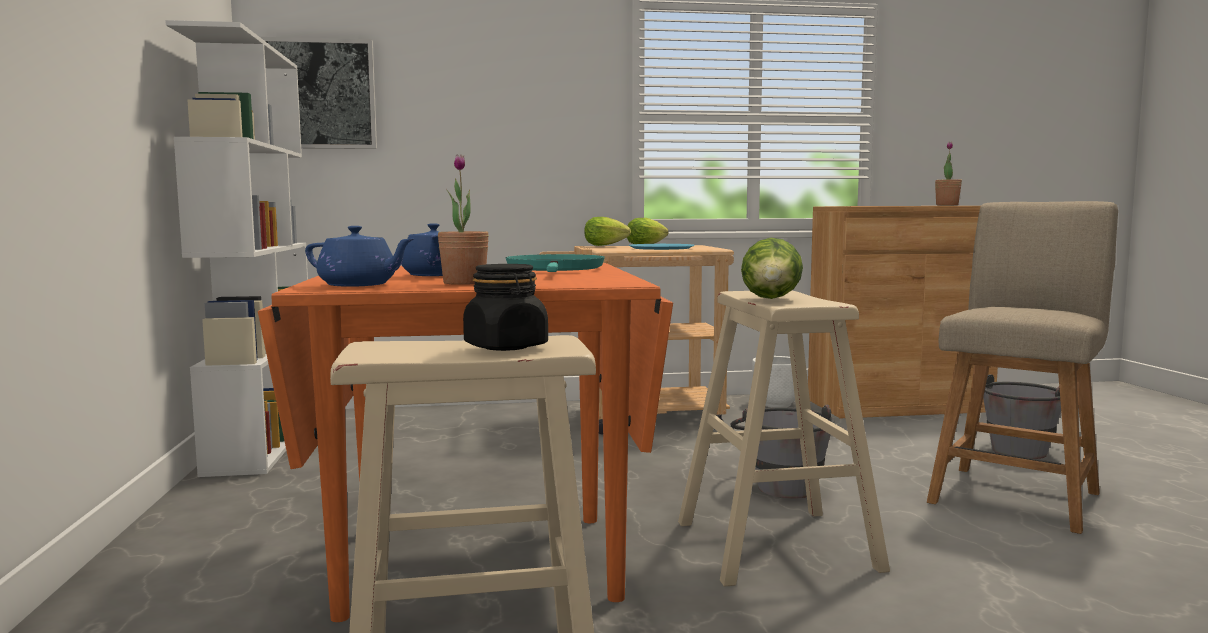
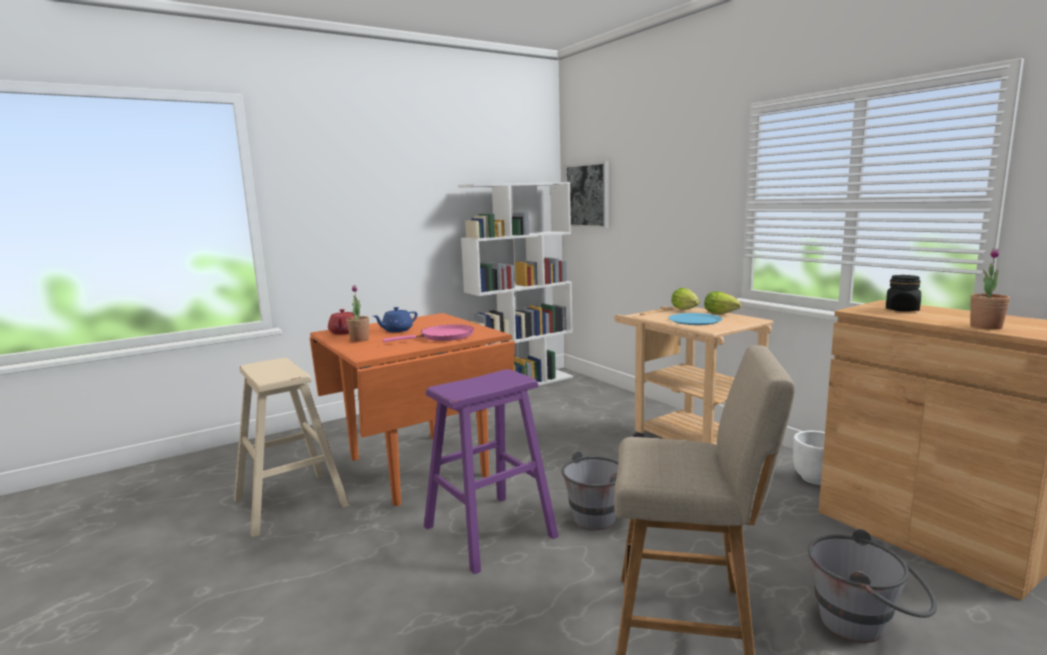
camera: 65 degrees right, 5 degrees up
(359, 285) = (344, 332): blue teapot -> red teapot
(506, 347) = (272, 373): black jar -> black jar (902, 310)
(555, 270) = (443, 337): turquoise frying pan -> pink frying pan
(771, 299) = (471, 382): lettuce -> none
(776, 545) = (489, 531): beige stool -> purple stool

